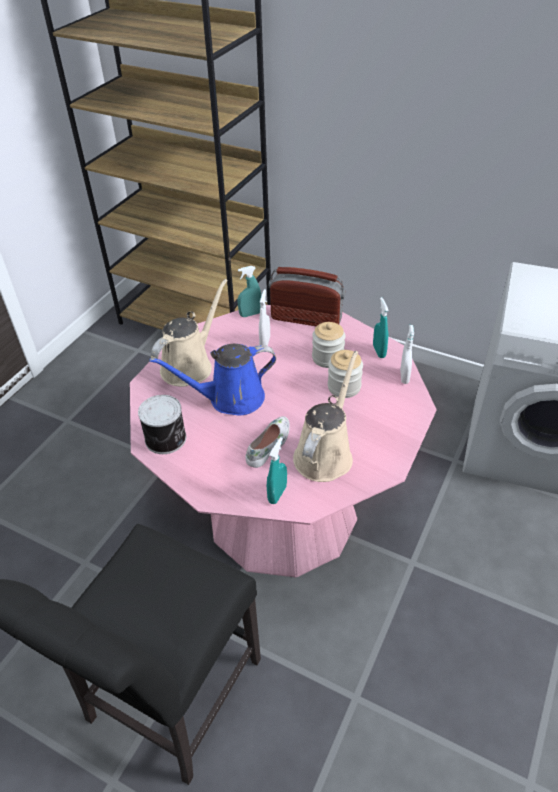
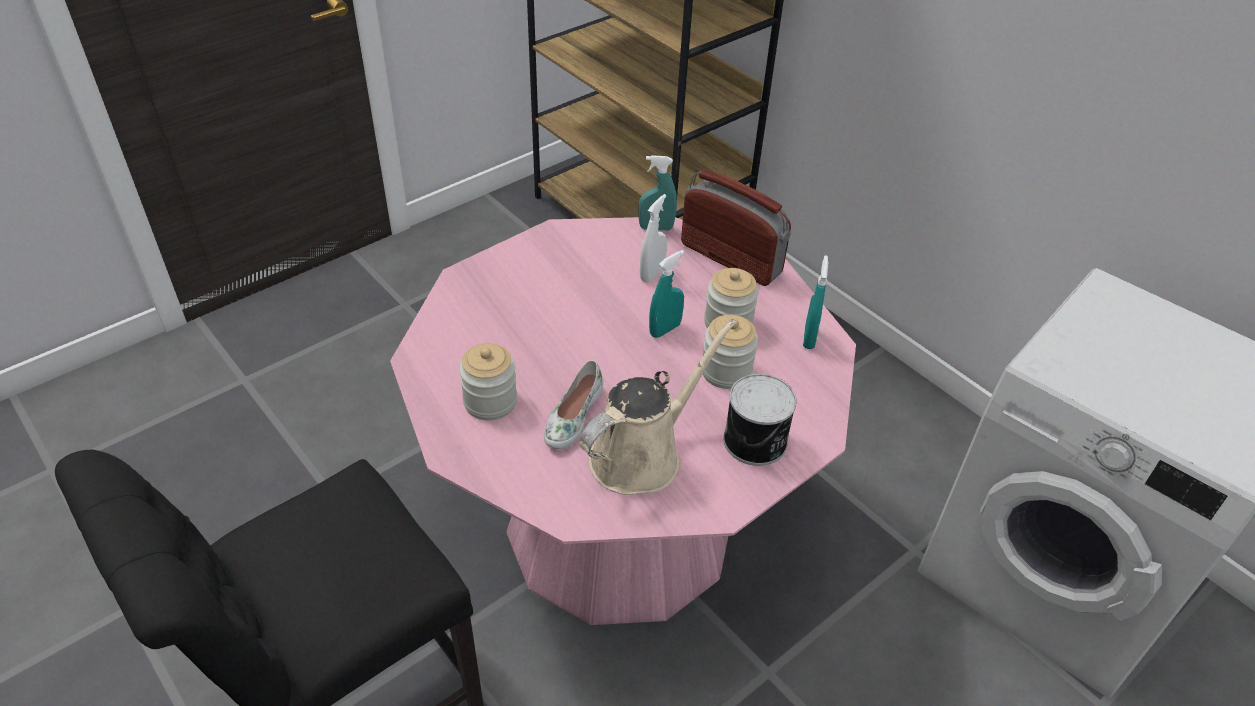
camera: 20 degrees right, 0 degrees up
(166, 439) = (444, 359): can -> can (756, 442)
(190, 365) = (532, 272): beige watering can -> none
(212, 455) = (490, 401): none -> jar
(231, 398) = (559, 334): blue watering can -> none
(269, 445) = (572, 416): white shoe -> white shoe turned 150 degrees clockwise
(277, 494) = (543, 485): turquoise spray bottle -> turquoise spray bottle (665, 329)
(404, 377) = (824, 387): white spray bottle -> none

